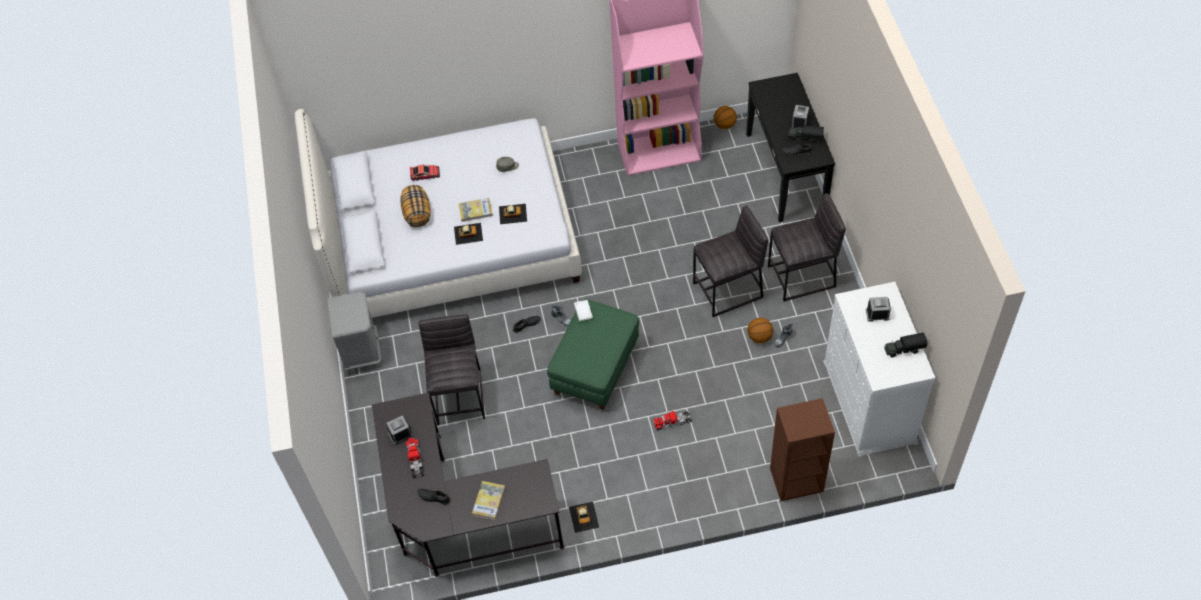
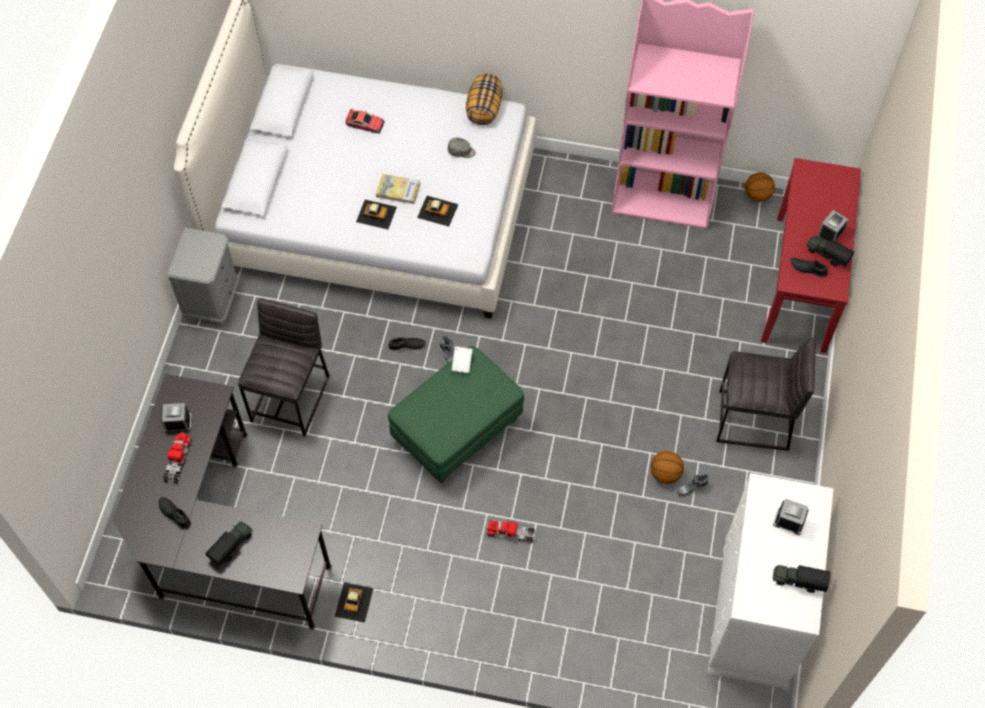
camera: 20 degrees right, 5 degrees up
(417, 214) = (332, 167): pillow -> pillow (484, 109)
(489, 501) = (231, 546): book -> toy truck
(728, 290) = (658, 401): grey stool -> none
(786, 172) = (801, 283): black console table -> red console table
(796, 480) = (618, 669): brown bookcase -> none

